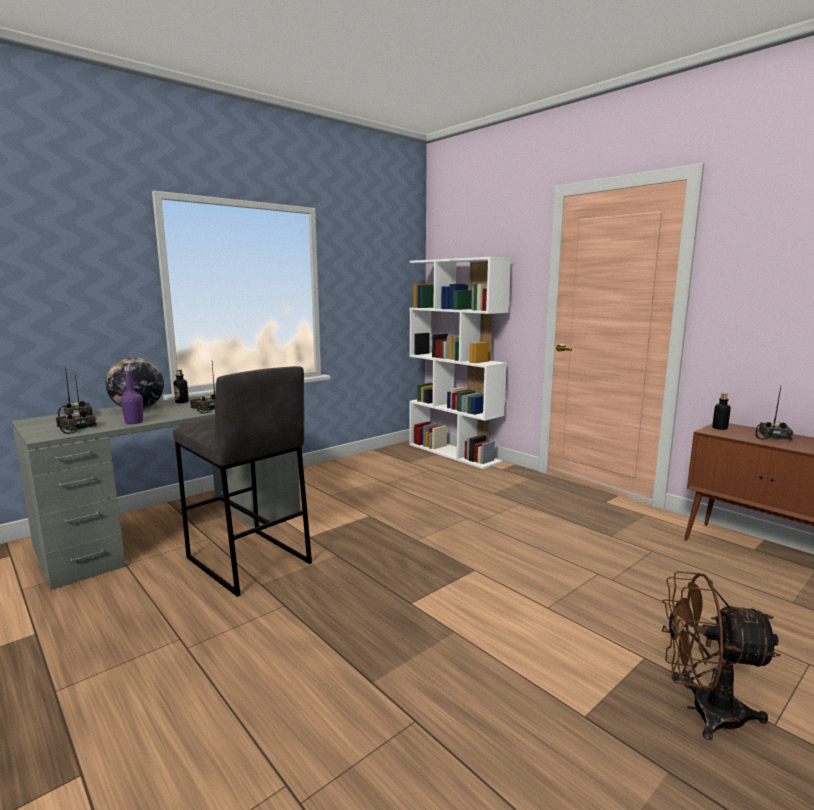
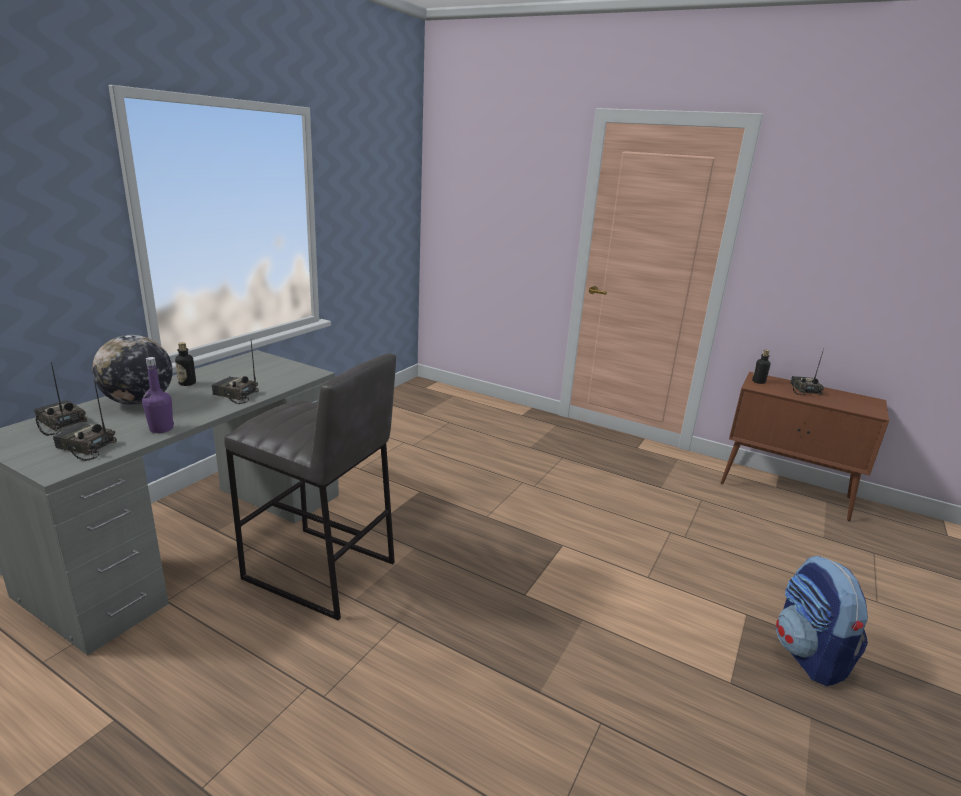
camera: 20 degrees left, 10 degrees up
(454, 453) = (463, 397): white bookcase -> none
(703, 711) = (809, 656): brown fan -> backpack

